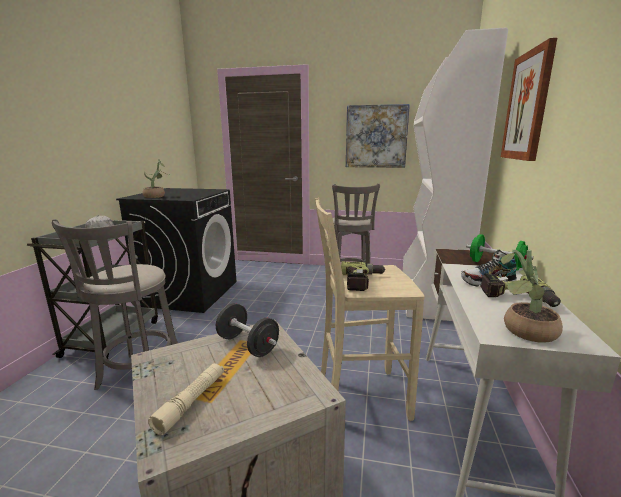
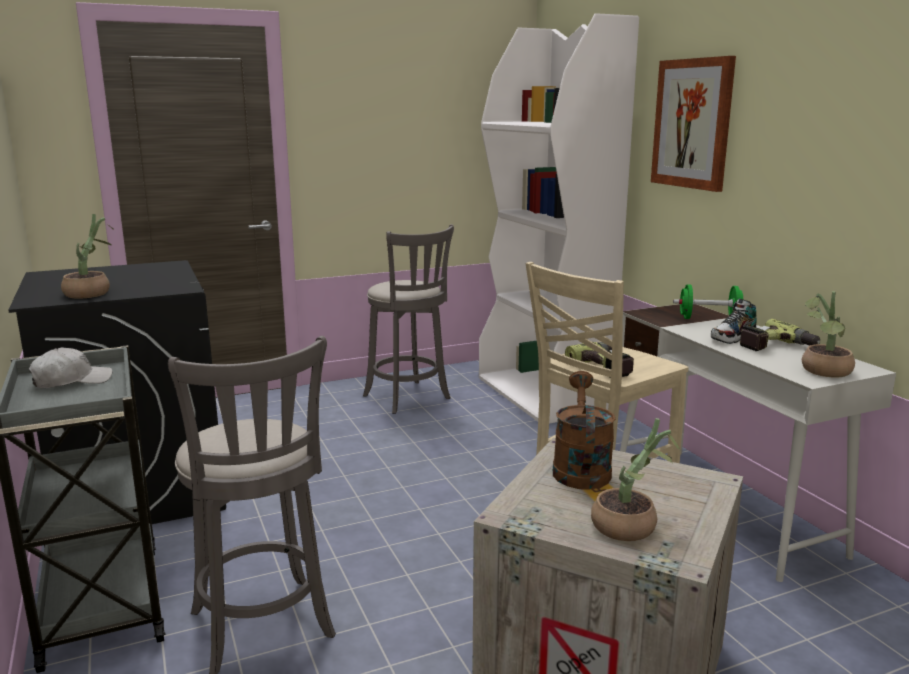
camera: 35 degrees left, 0 degrees up
(191, 402) = (631, 526): beige flashlight -> potted plant
(248, 345) = (580, 468): black dumbbell -> brown watering can
(376, 136) = (405, 143): picture -> none

